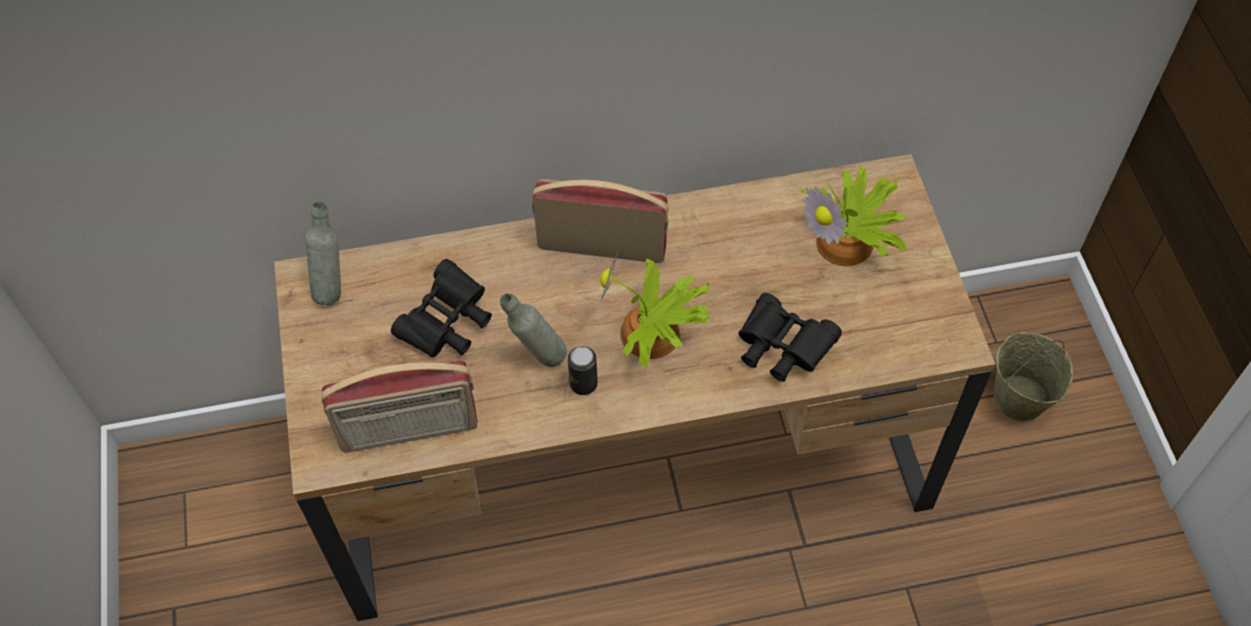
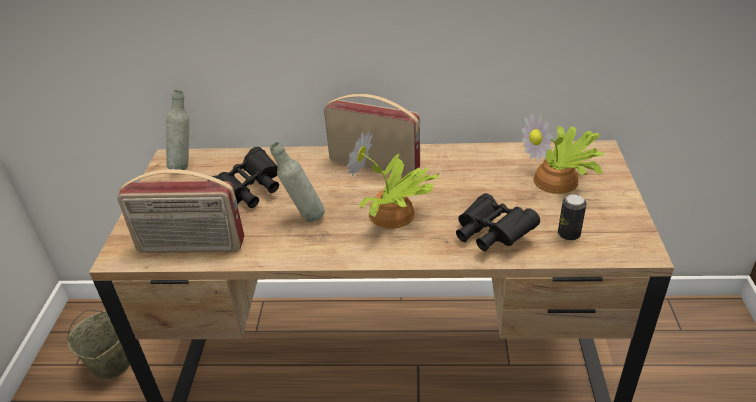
camera: 15 degrees right, 20 degrees down
(583, 384) = (330, 236): can -> can (569, 234)
(1019, 399) = (698, 371): beige bucket -> beige bucket (112, 365)

